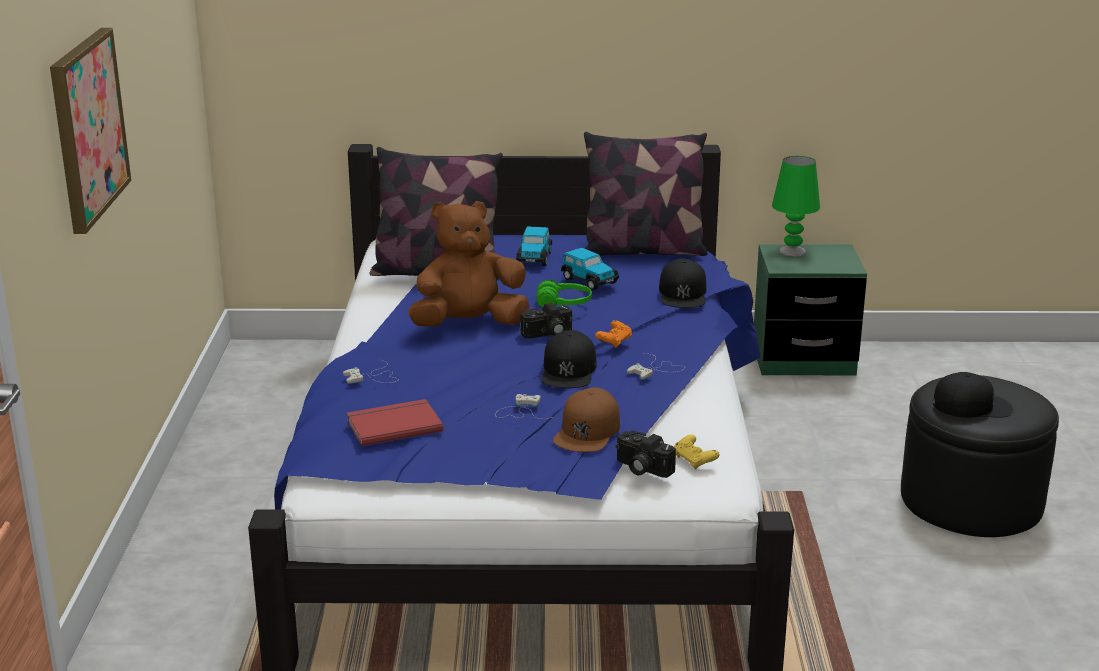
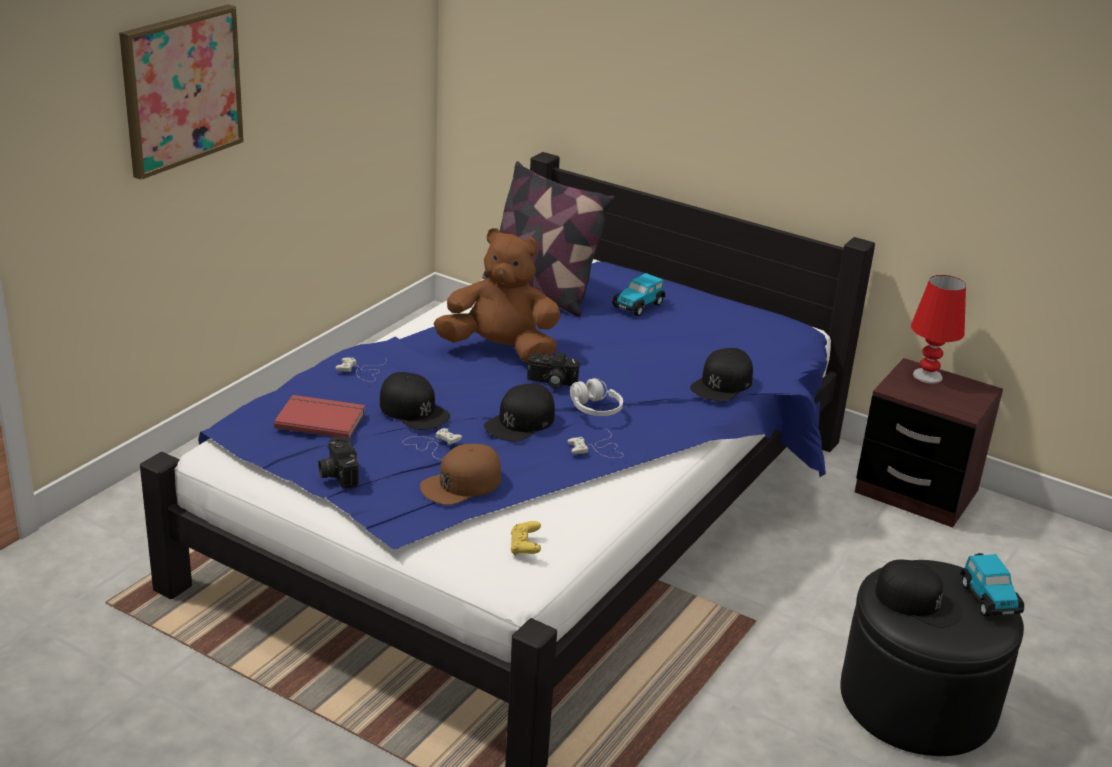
camera: 30 degrees right, 5 degrees up
(466, 391) = (414, 410): none -> black cap
(564, 304) = (601, 358): green headphones -> none
(588, 280) = (654, 342): toy car -> toy car (989, 598)
(614, 342) = (595, 409): orange game controller -> white headphones
(641, 468) = (461, 535): camera -> camera (337, 473)
(643, 250) = (749, 329): pillow -> none
(792, 251) = (928, 376): green table lamp -> red table lamp
(803, 360) = (916, 492): green nightstand -> brown nightstand

